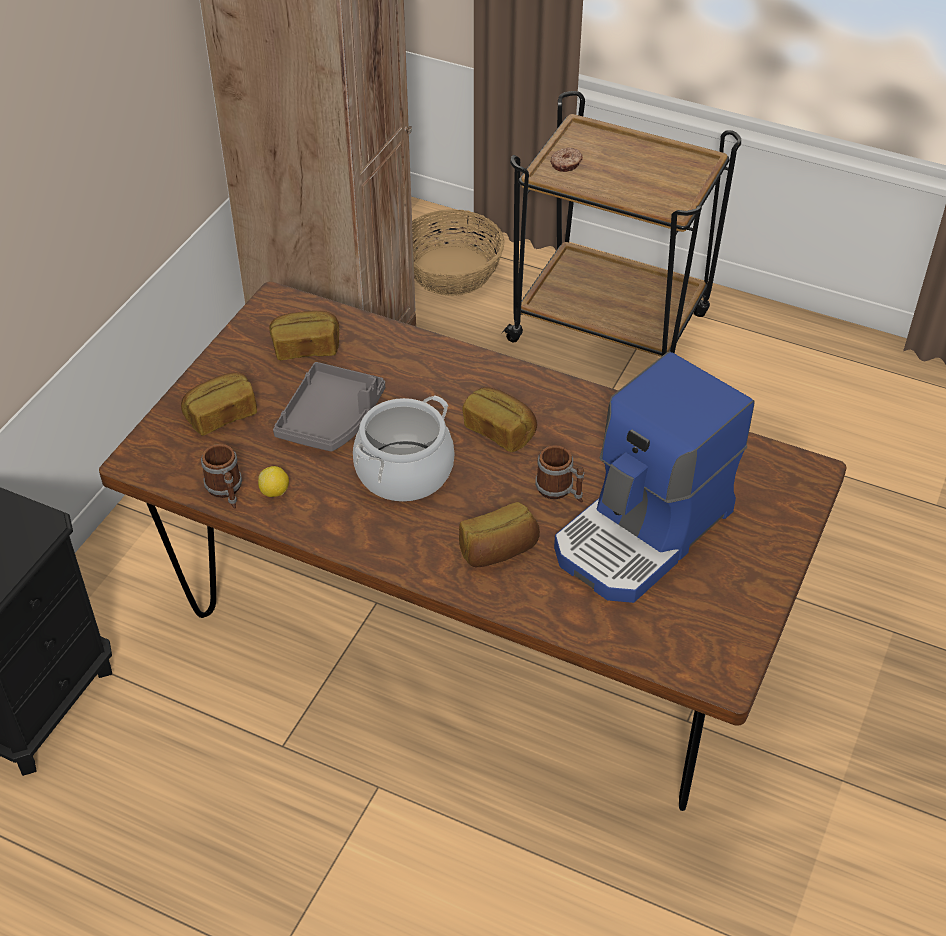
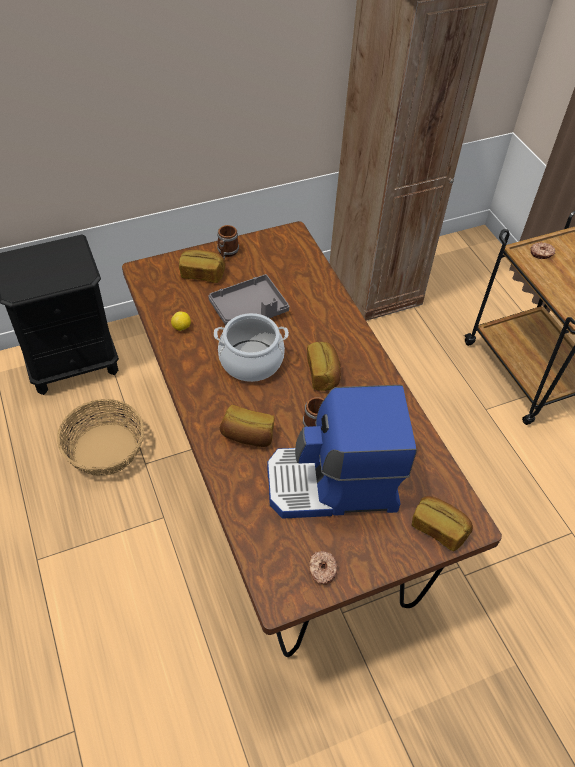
camera: 40 degrees right, 5 degrees up
(226, 491) = (162, 312): mug -> mug (226, 253)
(306, 348) = (279, 266): bread -> bread (439, 528)
(451, 270) = (473, 286): basket -> basket (105, 449)
(728, 619) = (322, 570): none -> donut

